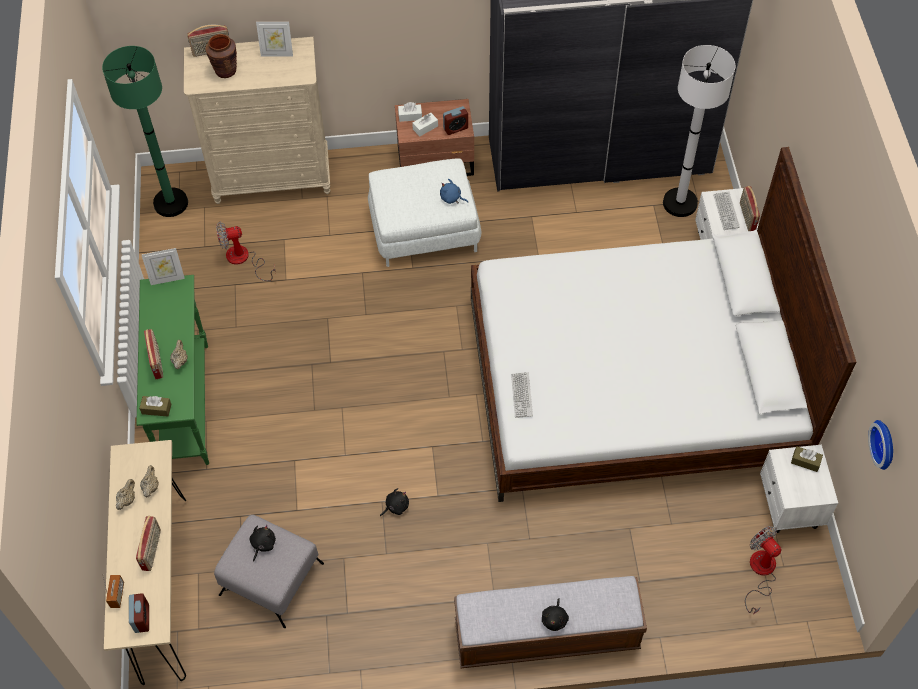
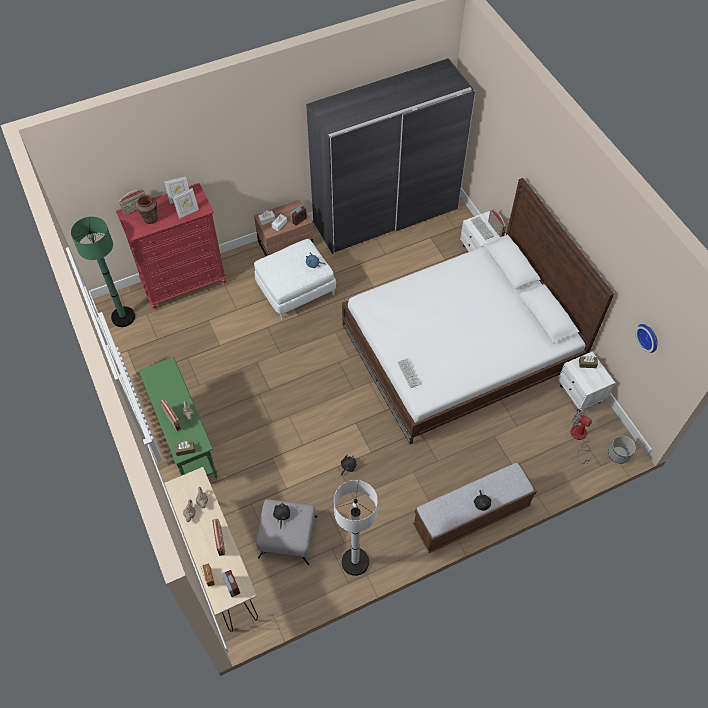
camera: 20 degrees left, 0 degrees up
(167, 279) = (157, 364): picture frame -> picture frame (188, 212)
(243, 259) = (187, 340): fan -> none
(272, 178) = (184, 283): beige dresser -> red dresser
(680, 203) = (445, 232): white floor lamp -> white floor lamp (355, 562)
(813, 616) = (618, 454): none -> planter

